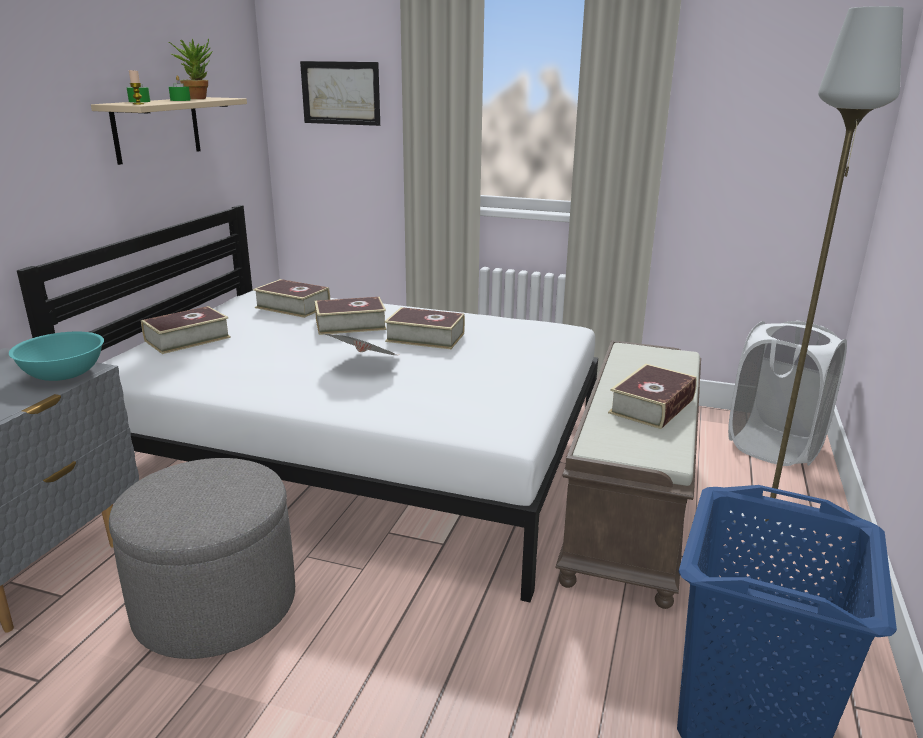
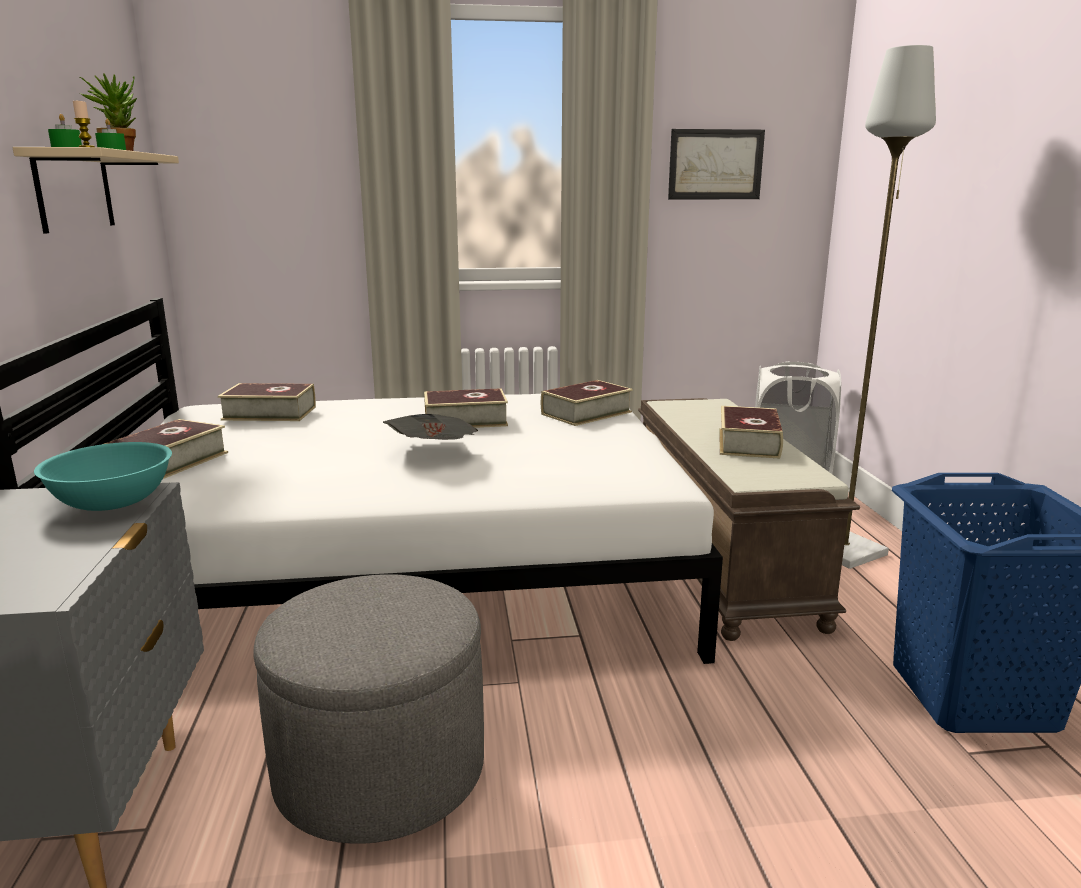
camera: 25 degrees left, 5 degrees down
(340, 93) = (269, 158): picture -> picture (715, 164)
(350, 324) = (366, 420): book -> book (586, 413)

